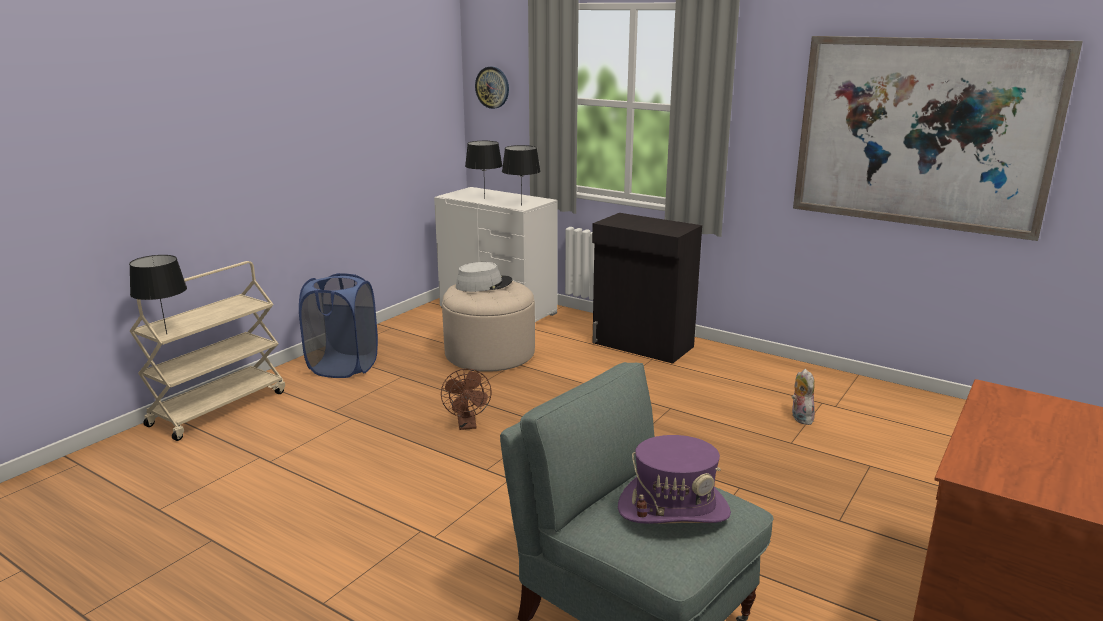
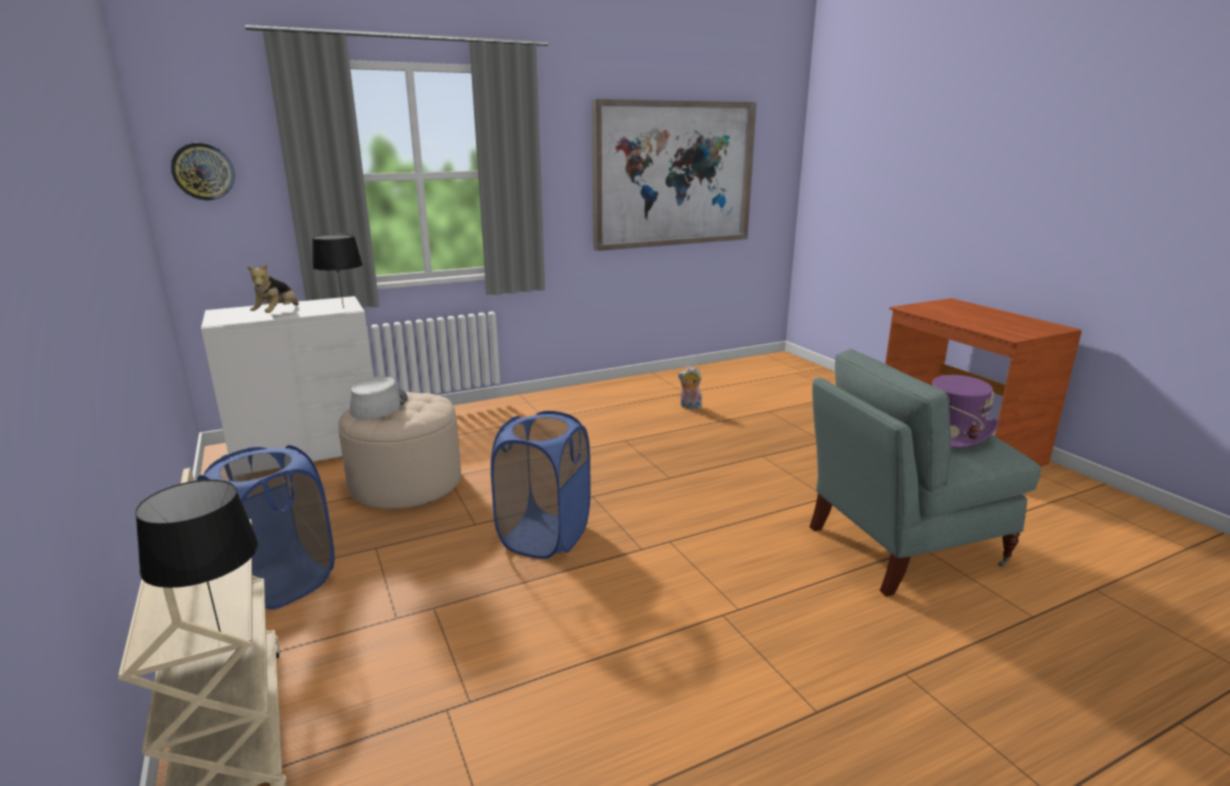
camera: 60 degrees left, 0 degrees up
(467, 425) = (544, 536): brown fan -> blue laundry basket
(485, 199) = (277, 313): black table lamp -> plush toy
(642, 345) = (503, 416): black cabinet -> none

